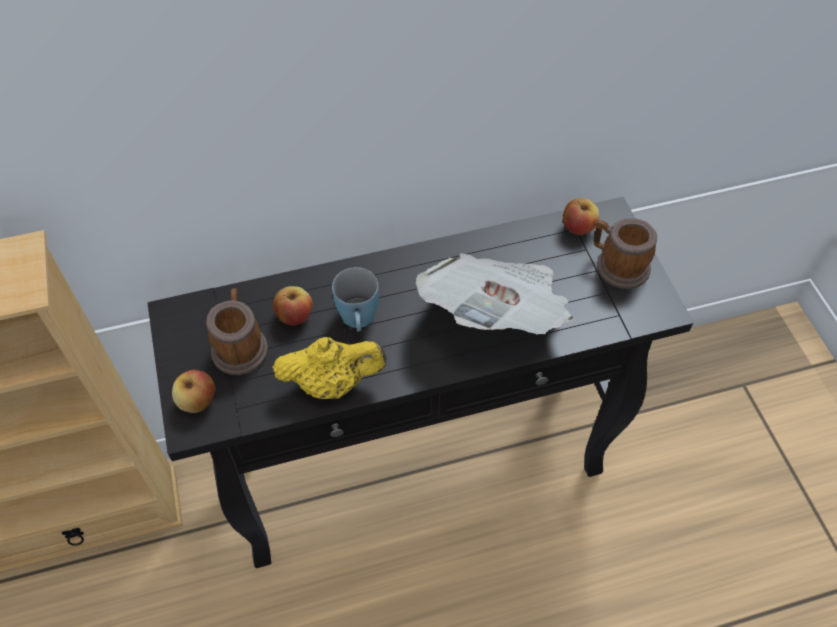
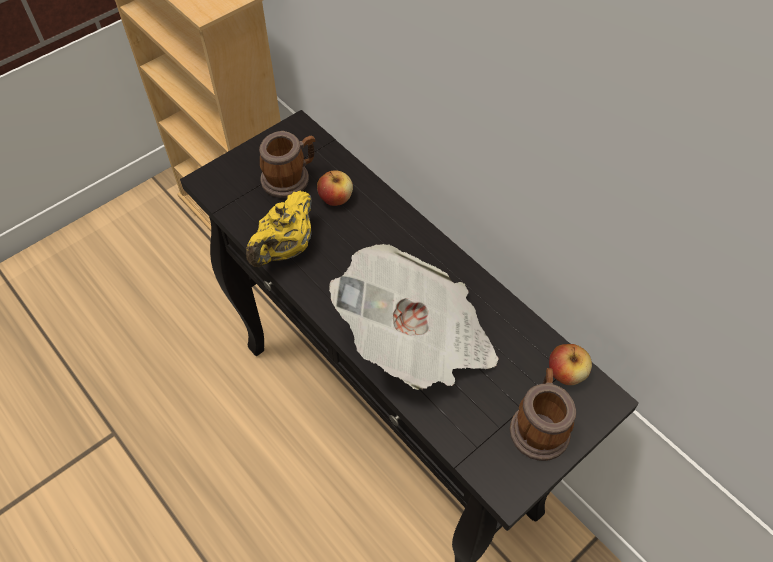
camera: 65 degrees right, 0 degrees up
(198, 401) = (230, 175): apple -> none
(332, 383) = (285, 249): yellow teapot -> yellow teapot turned 60 degrees clockwise
(358, 321) = (353, 242): blue mug -> none

